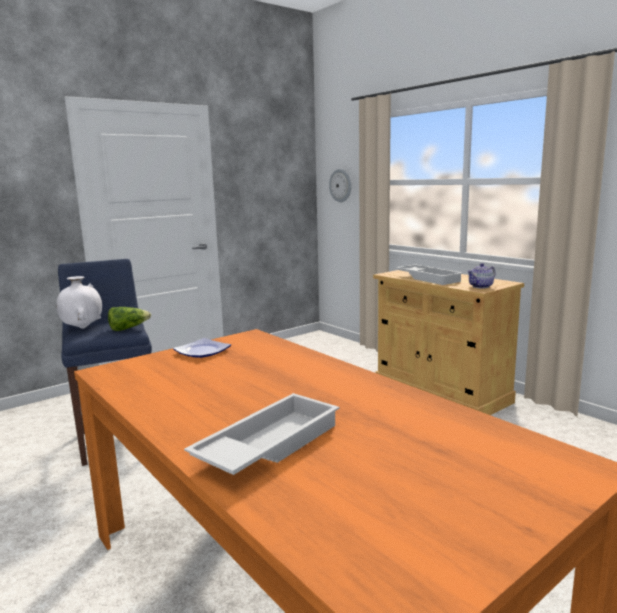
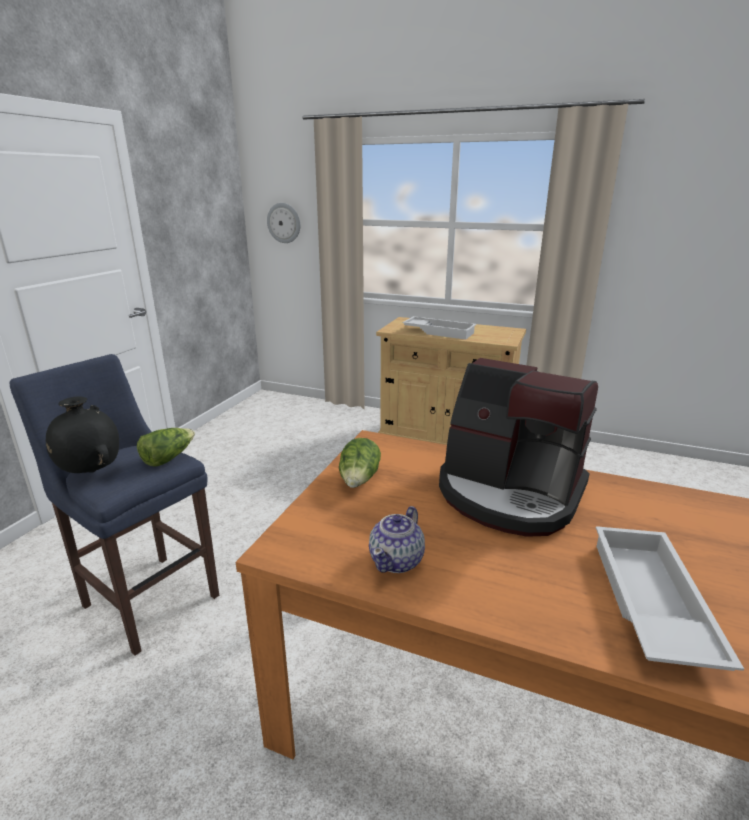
camera: 30 degrees left, 10 degrees up
(82, 328) = (91, 472): white vase -> black vase
(203, 351) = (359, 480): plate -> lettuce
(289, 375) = (509, 493): none -> coffee machine
(481, 286) = (501, 337): teapot -> teapot (397, 560)

